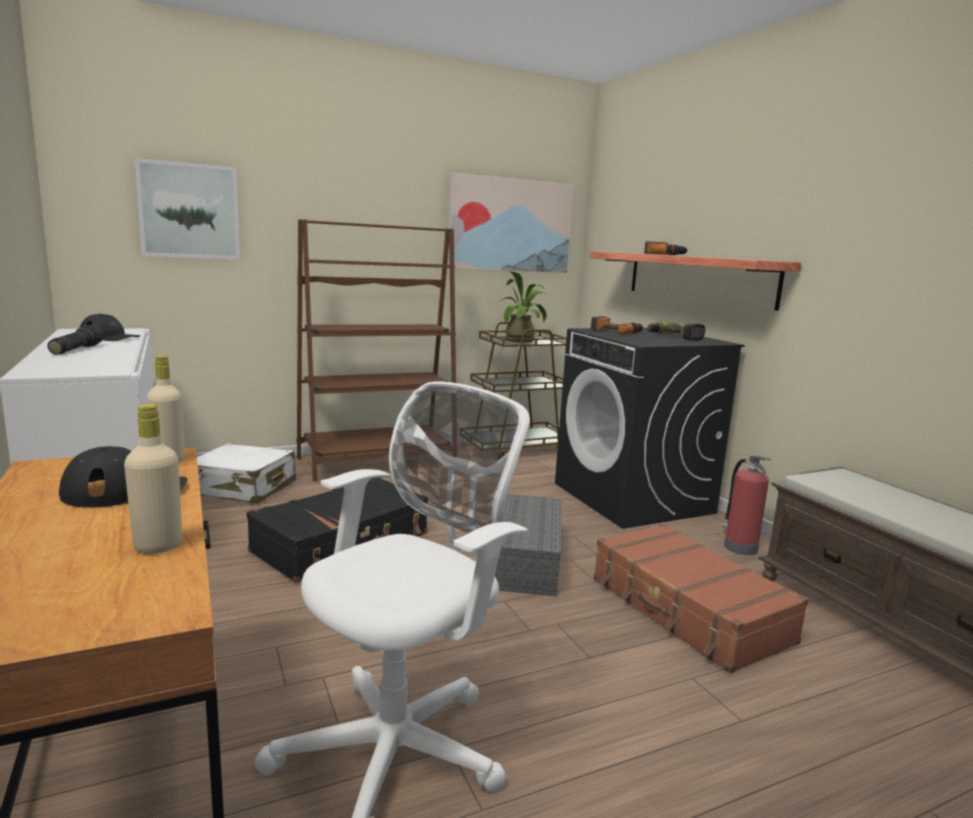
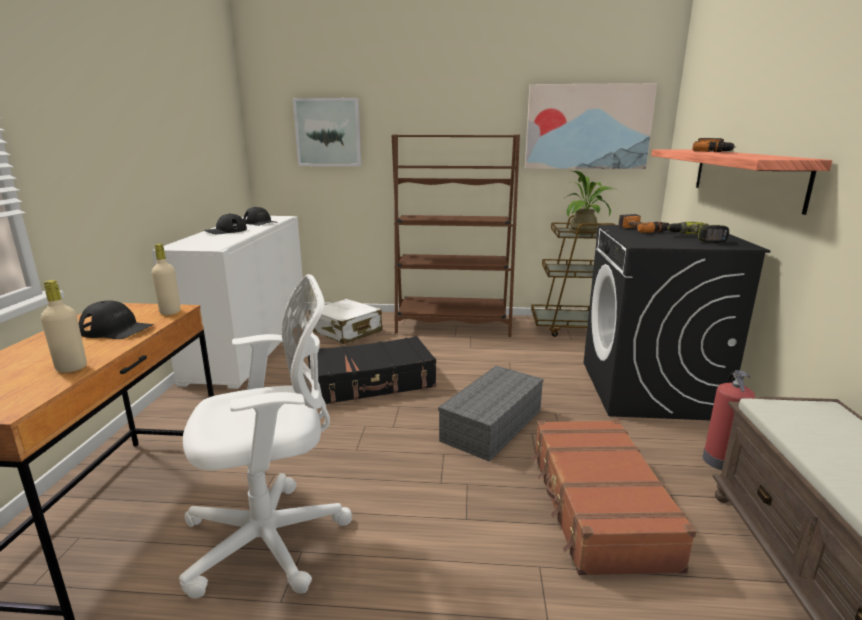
camera: 30 degrees right, 5 degrees up
(75, 349) = (225, 231): flashlight -> black cap

